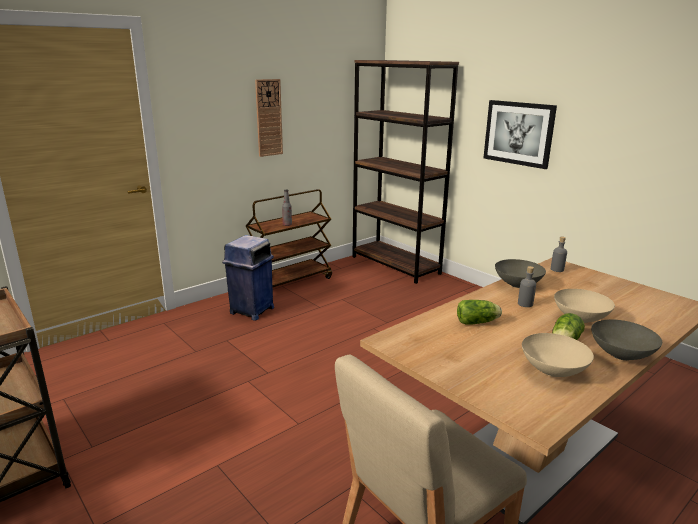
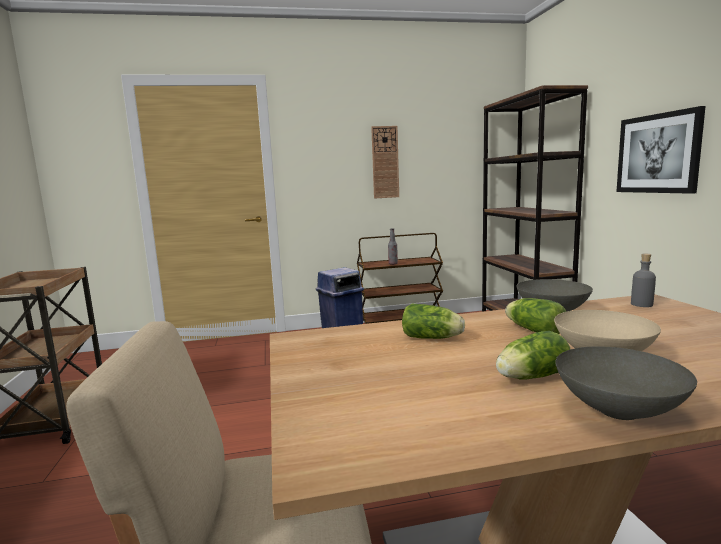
camera: 30 degrees right, 10 degrees down
(525, 304) = (533, 330): grey bottle -> lettuce
(554, 371) = (455, 406): beige bowl -> none

